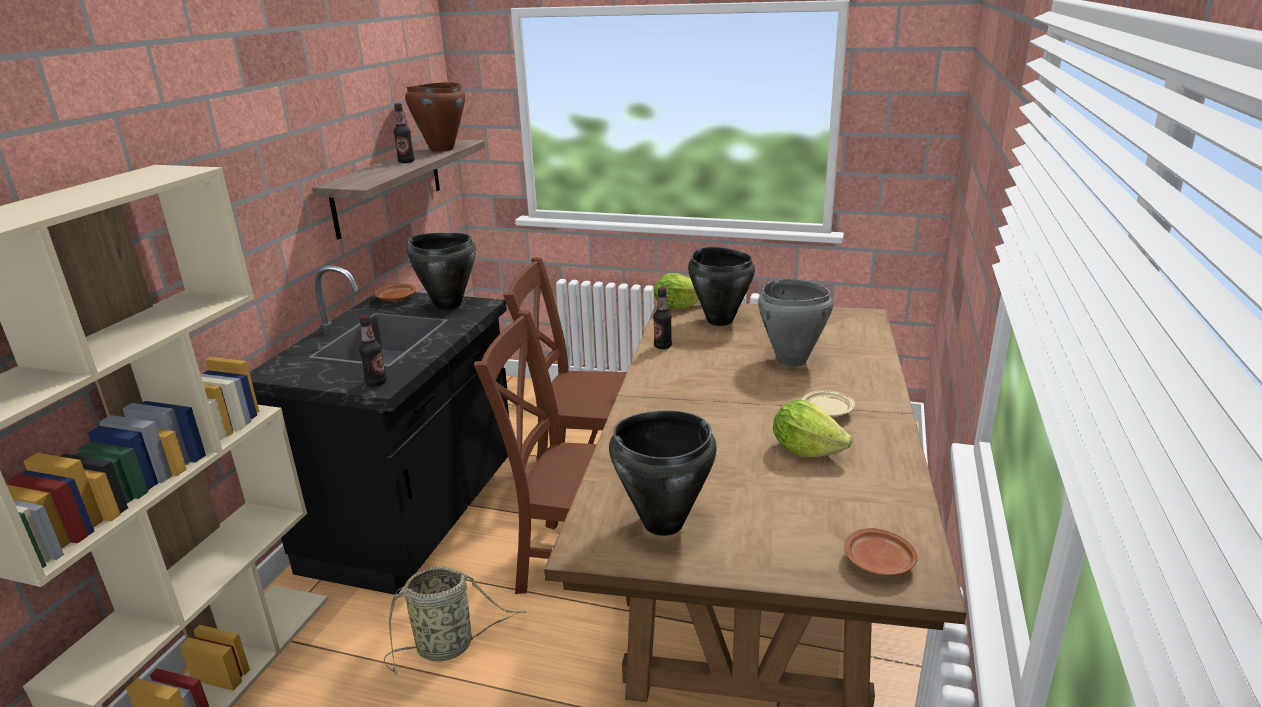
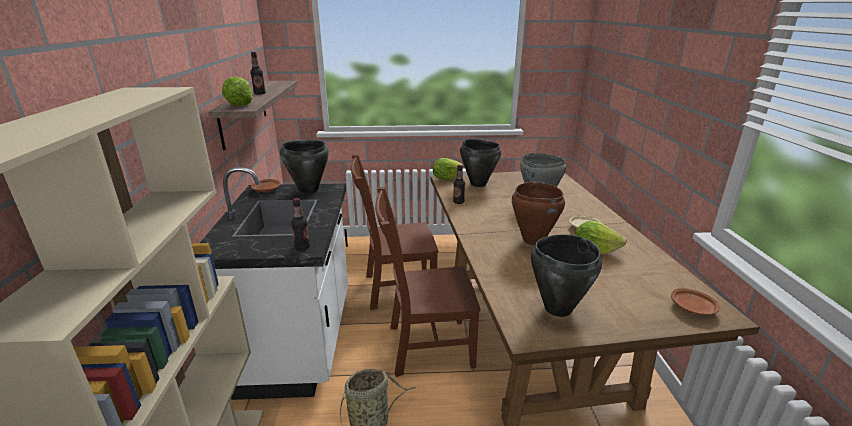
camera: 20 degrees left, 0 degrees up
(358, 180) = (239, 105): none -> lettuce
(416, 518) = (298, 340): black counter -> white counter
(441, 149) = (274, 86): brown cooking pot -> brown cooking pot (533, 240)

